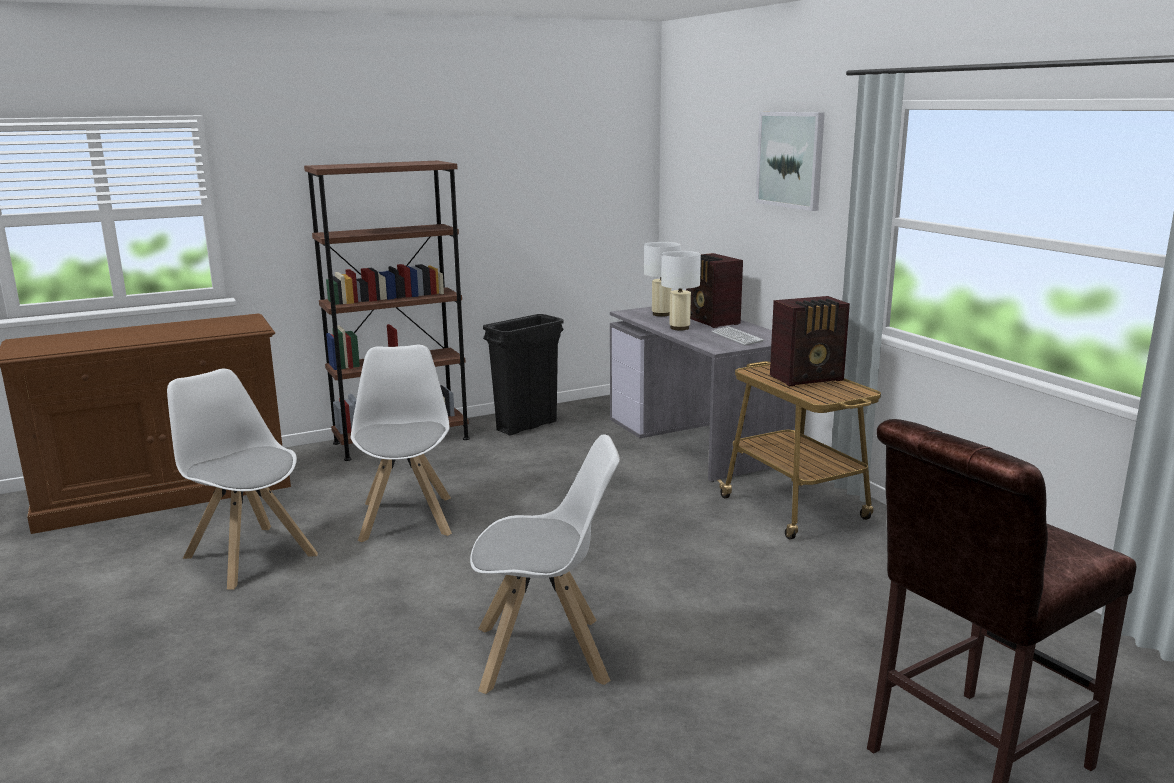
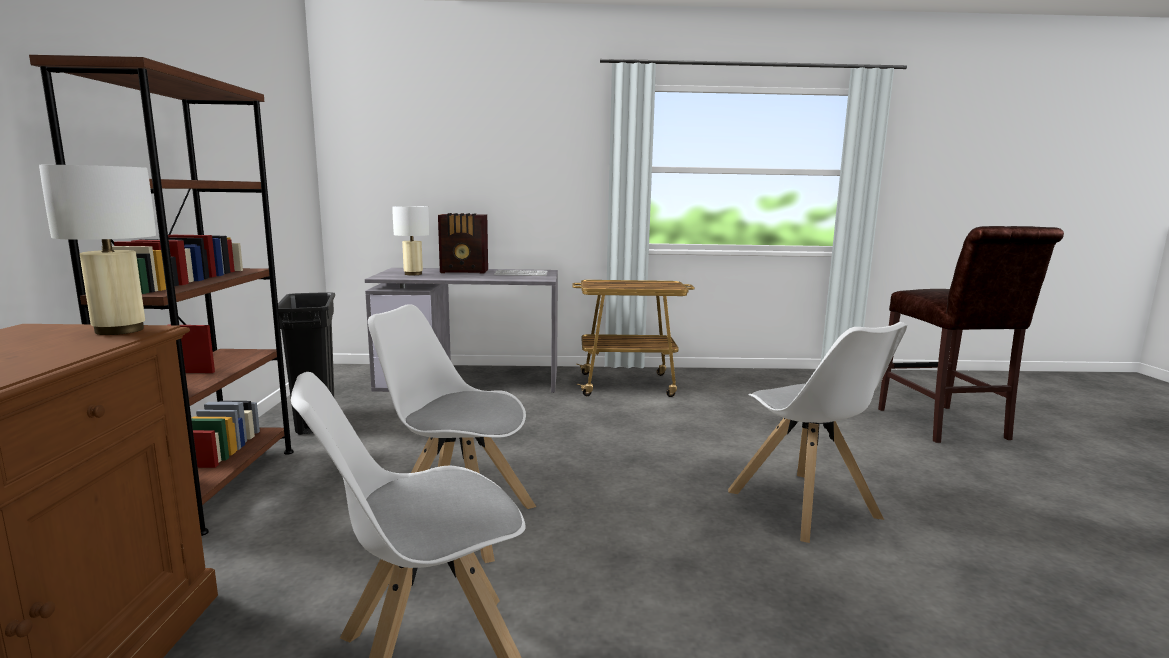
camera: 65 degrees left, 5 degrees down
(546, 654) = (805, 507): chair -> chair turned 135 degrees clockwise
(679, 328) = (466, 277): white table lamp -> white table lamp (121, 330)
(791, 159) = (521, 129): picture -> none
(808, 378) = (630, 283): radio -> none

